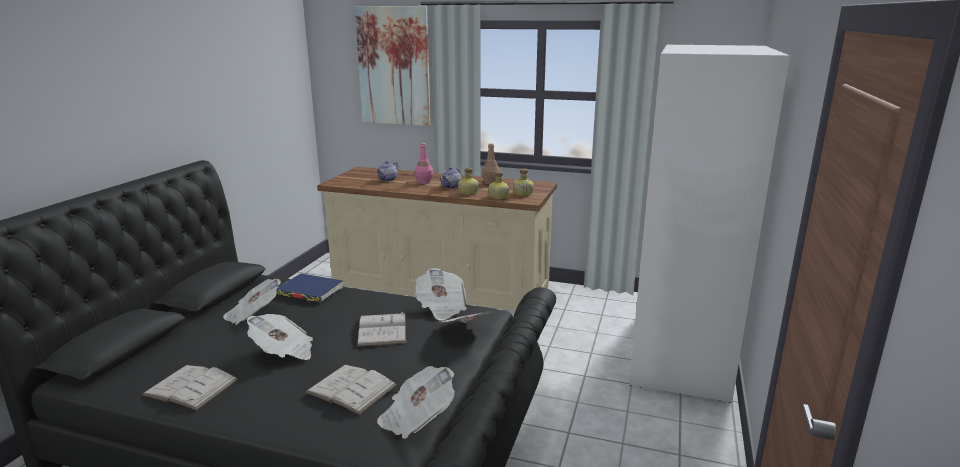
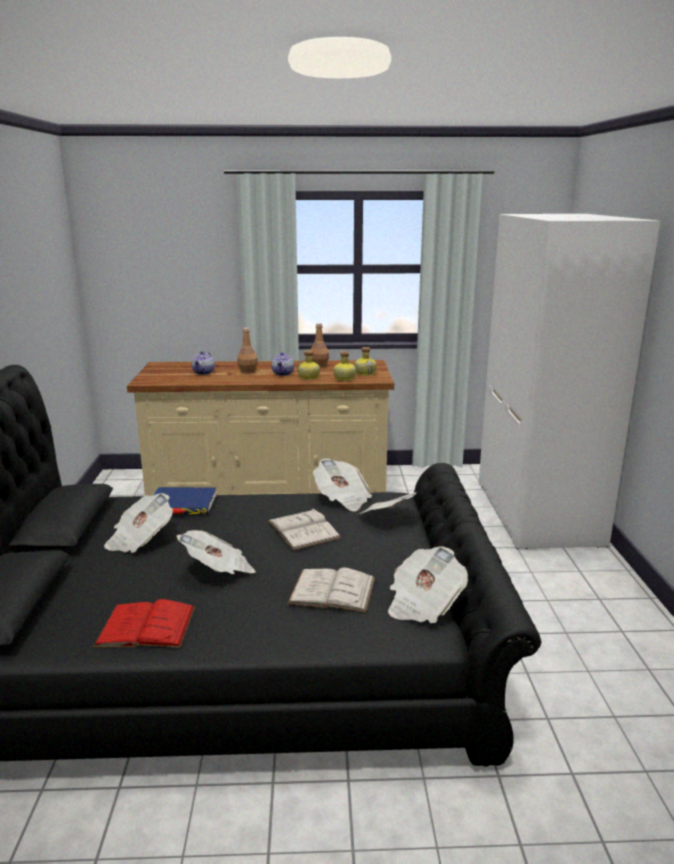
camera: 20 degrees left, 0 degrees up
(191, 387) = (146, 626): white book -> red book
(394, 66) = (187, 244): picture -> none
(424, 182) = (248, 372): pink bottle -> brown bottle

